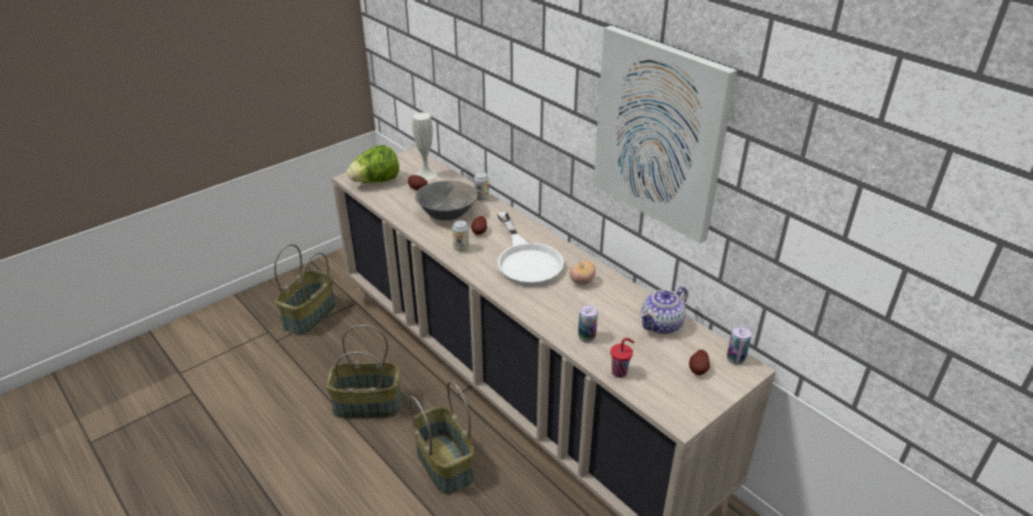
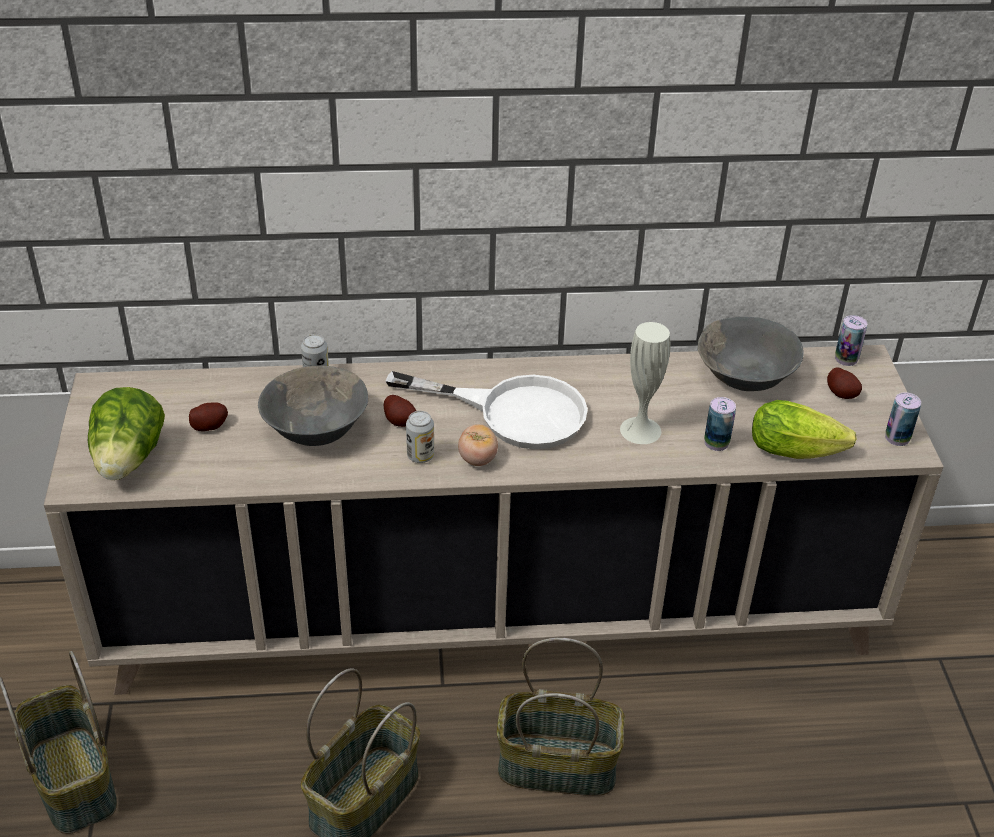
camera: 55 degrees left, 5 degrees up
(426, 174) = (180, 399): white vase -> white vase (640, 430)
(581, 281) = (607, 390): tomato -> tomato (477, 459)
(620, 372) = (800, 450): red cup -> lettuce
(659, 133) = (675, 132): picture -> none
(662, 324) = (746, 375): teapot -> grey bowl
(685, 410) = (897, 438): none -> can

